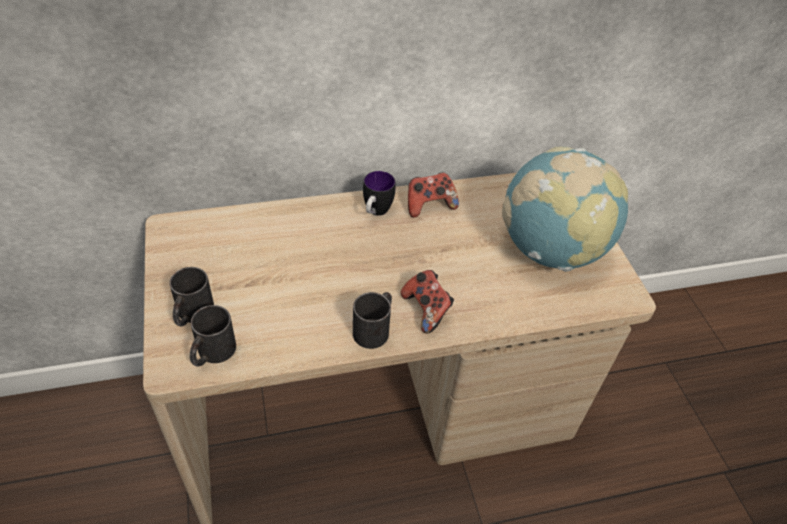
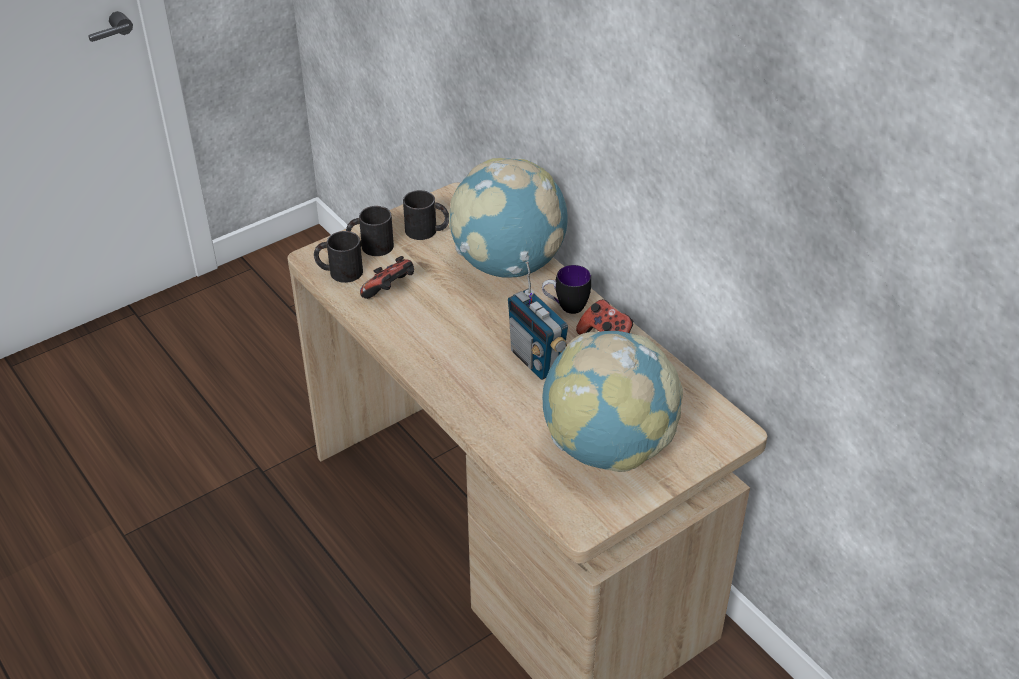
camera: 70 degrees right, 5 degrees down
(296, 226) = (508, 264): none -> globe
(375, 328) = (419, 351): black mug -> black mug (427, 231)
(426, 310) = (461, 377): game controller -> game controller (390, 291)
(432, 253) = (537, 361): none -> radio

